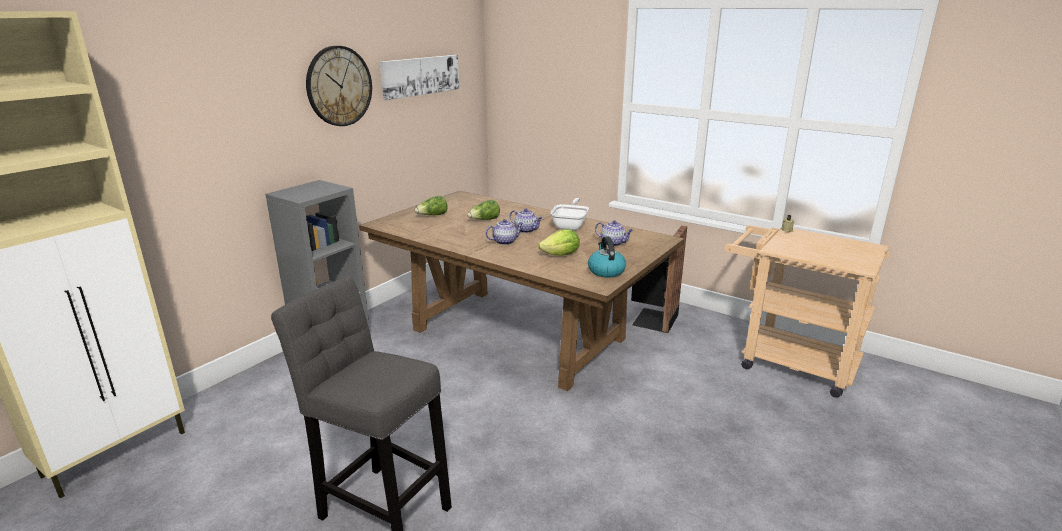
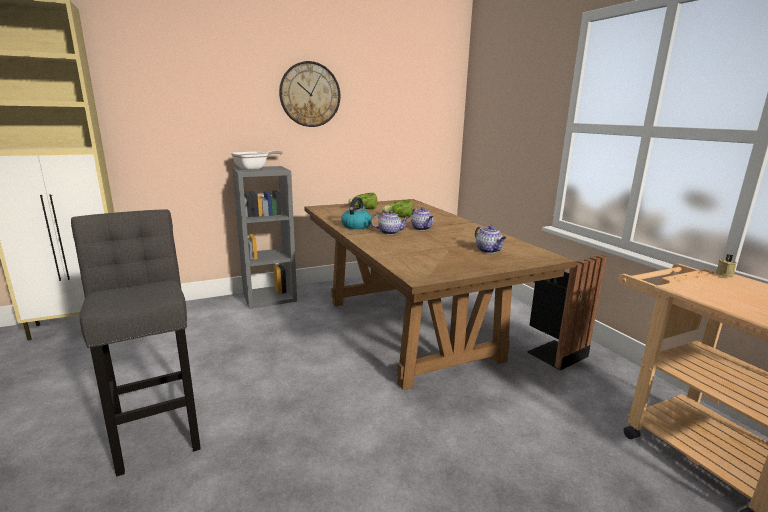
camera: 30 degrees right, 5 degrees down
(420, 76) = (392, 97): picture -> none
(561, 255) = (422, 249): lettuce -> none
(570, 225) = (468, 232): frying pan -> frying pan (254, 168)
(606, 271) = (444, 268): kettle -> kettle (356, 226)

